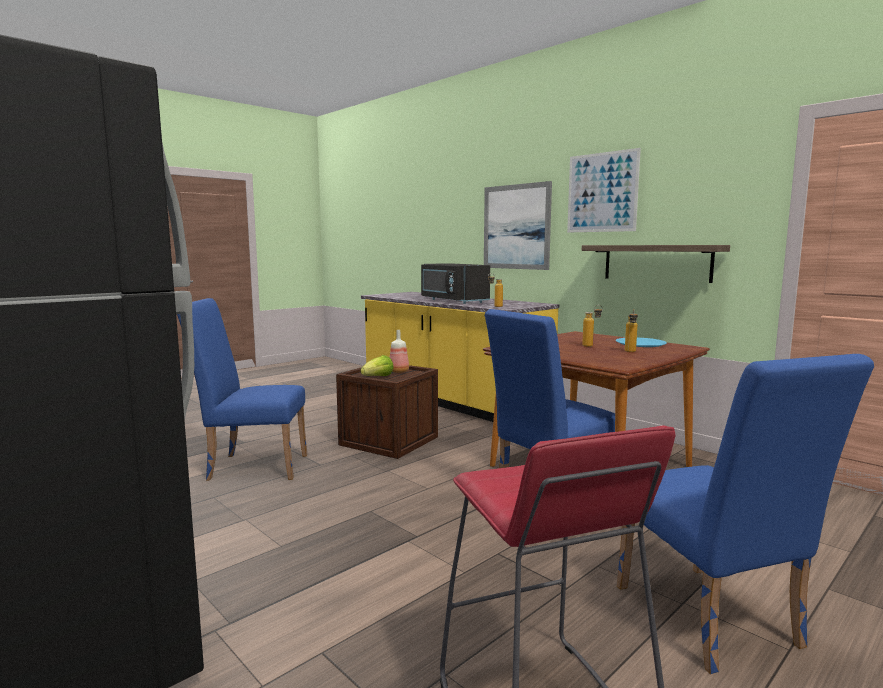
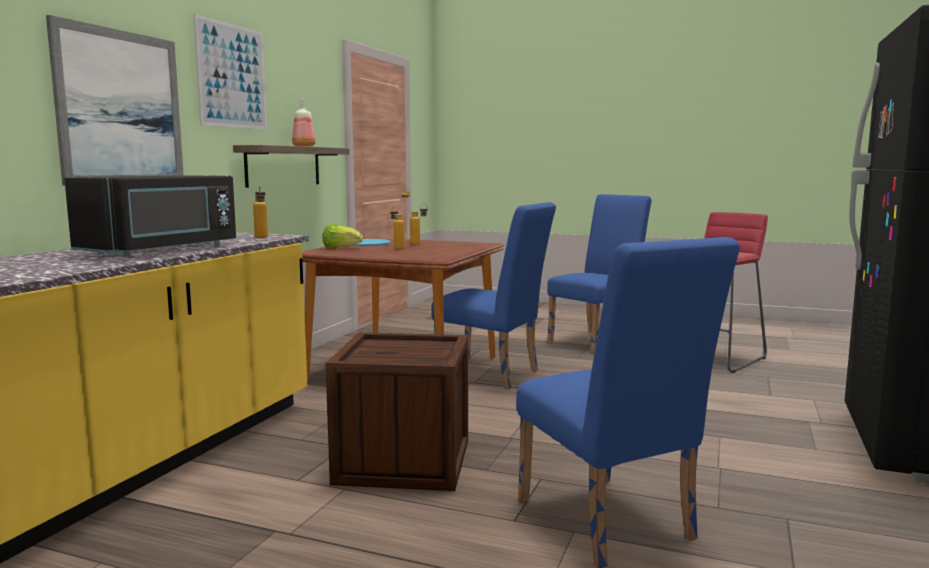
camera: 115 degrees left, 0 degrees up
(378, 377) = (430, 352): lettuce -> lettuce (341, 248)
(398, 371) = (378, 350): bottle -> bottle (303, 146)

